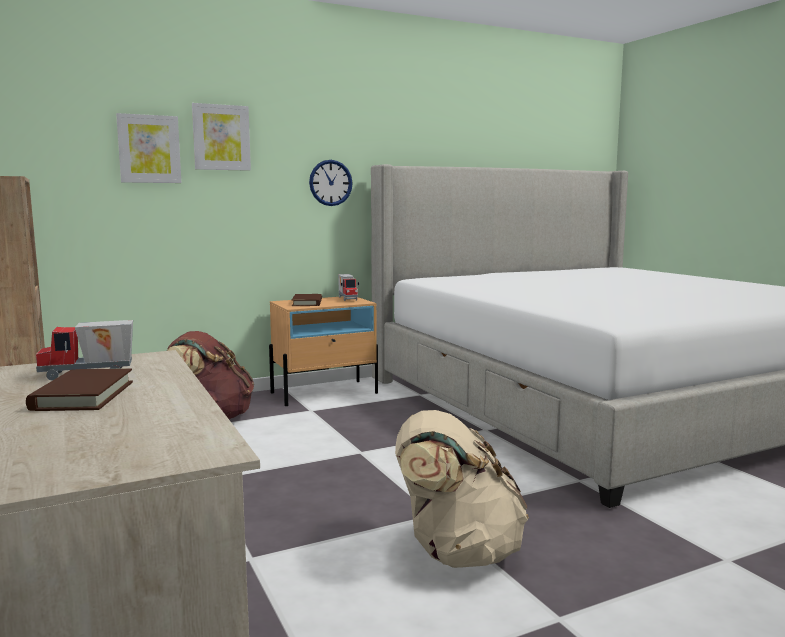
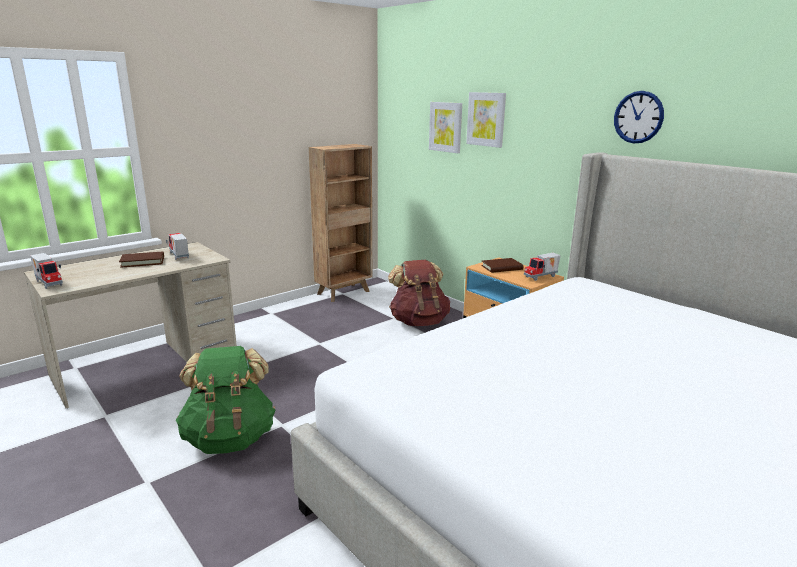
camera: 75 degrees right, 10 degrees up
(136, 463) = (50, 283): none -> toy truck
(330, 183) = (564, 165): wall clock -> wall clock (638, 117)
(456, 552) = (230, 438): beige backpack -> green backpack

